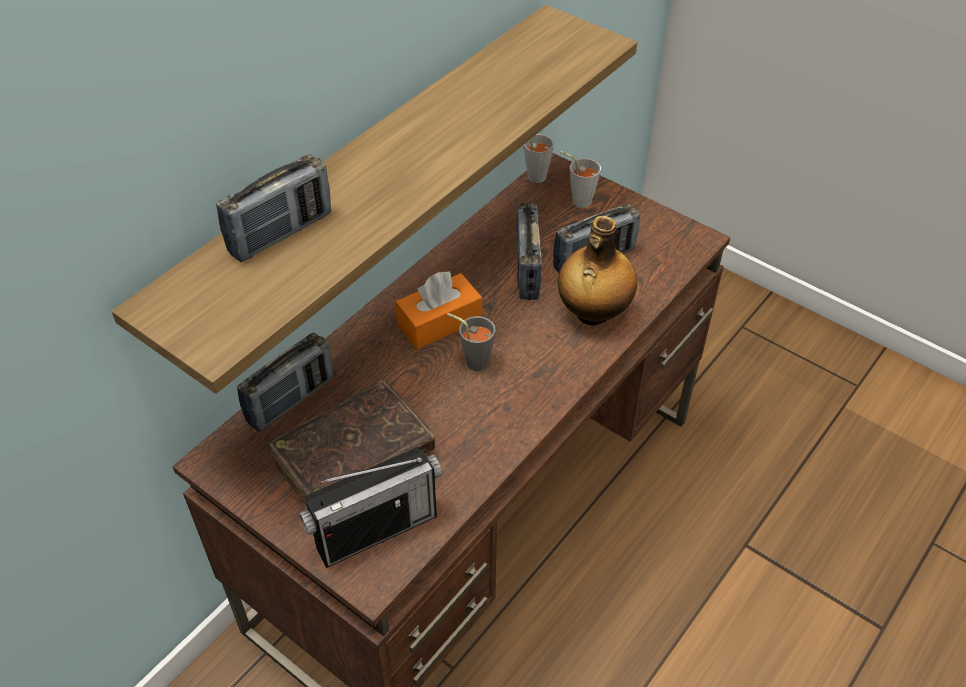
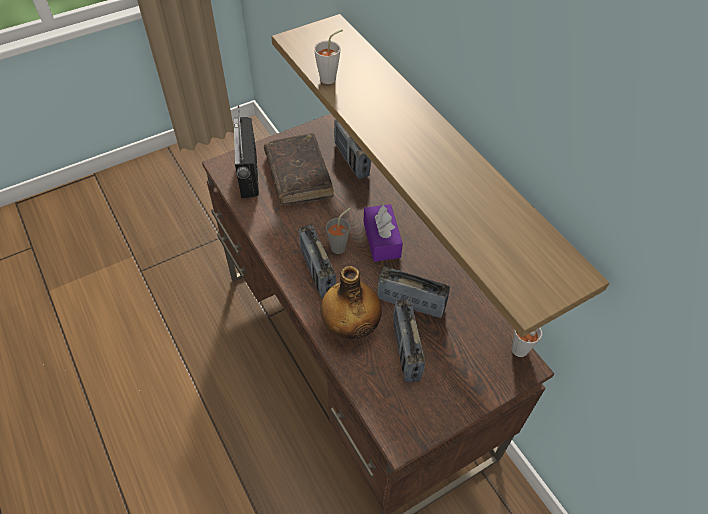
camera: 110 degrees right, 5 degrees up
(281, 233) = (366, 72): radio -> radio (317, 273)
(439, 322) = (381, 239): orange tissue box -> purple tissue box
(578, 199) = (481, 368): grey cup -> grey cup (331, 77)

